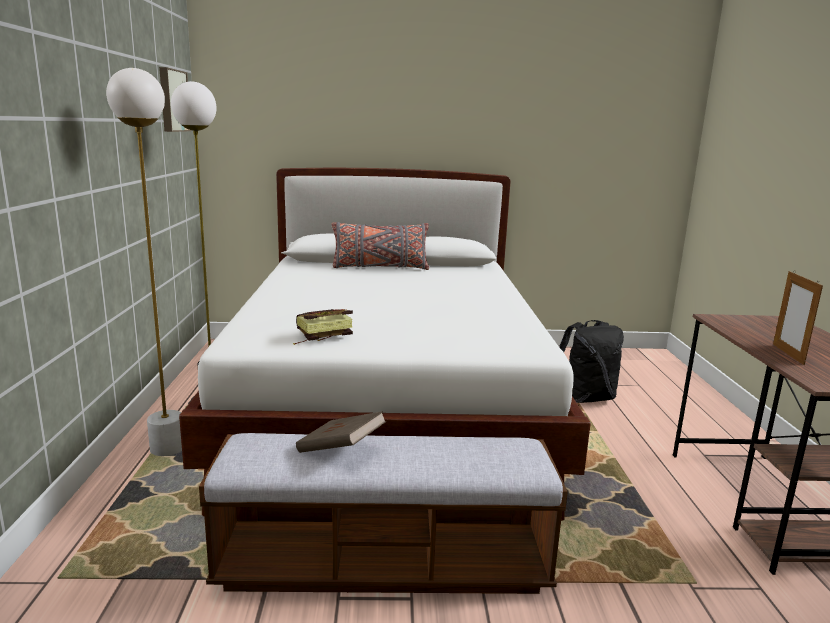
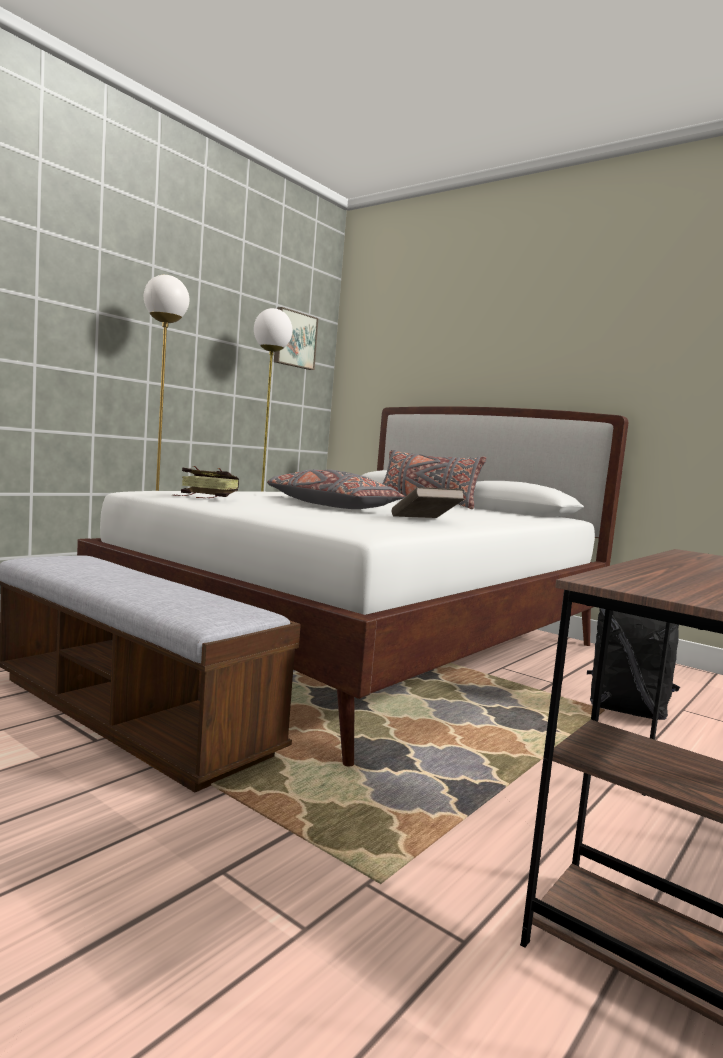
camera: 40 degrees right, 10 degrees down
(340, 450) = (108, 571): brown book -> brown book (425, 520)
(389, 308) = (331, 506): none -> grey pillow
(788, 354) = (675, 572): picture frame -> none

